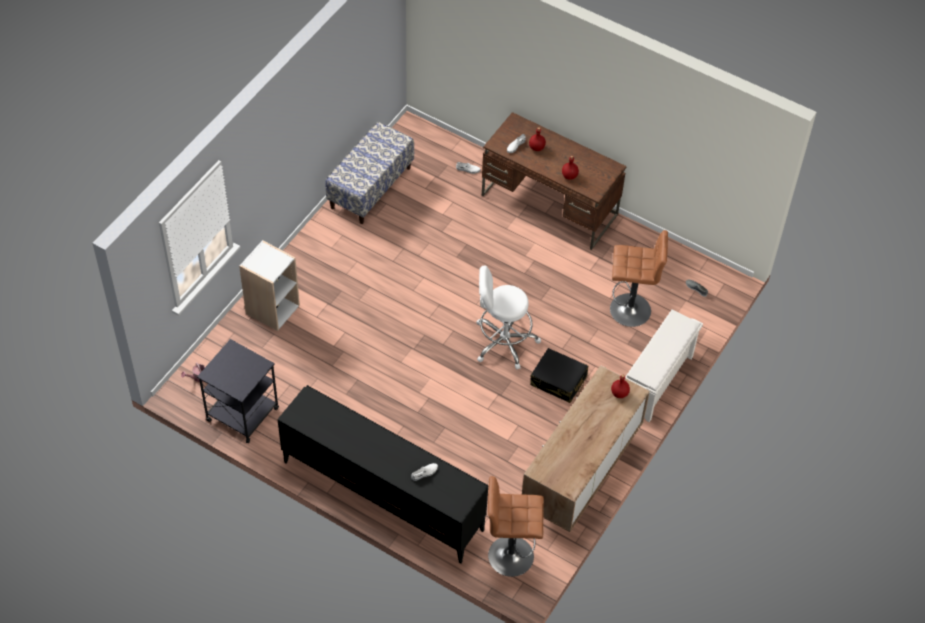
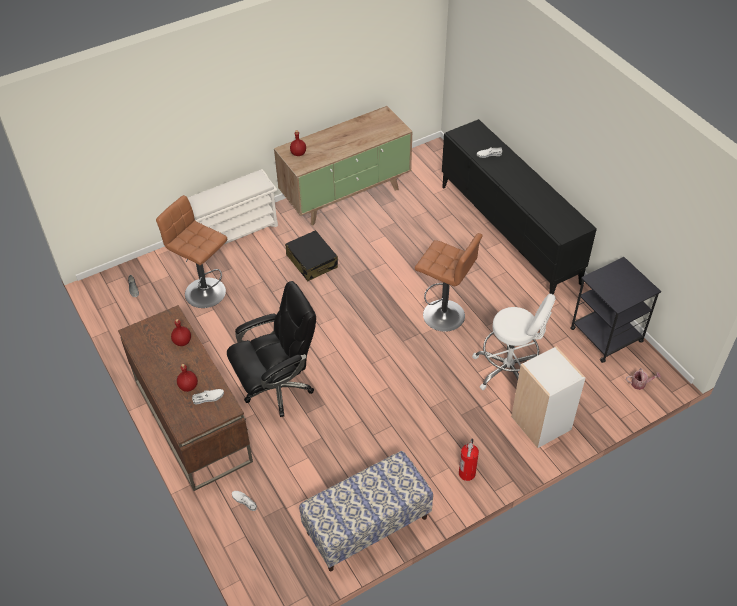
camera: 150 degrees left, 5 degrees down
(315, 249) = (467, 473): none -> fire extinguisher
(503, 253) = (276, 389): none -> black office chair
(503, 341) = (335, 308): white stool -> white stool (509, 370)
(510, 555) = (432, 168): brown stool -> brown stool (444, 316)

